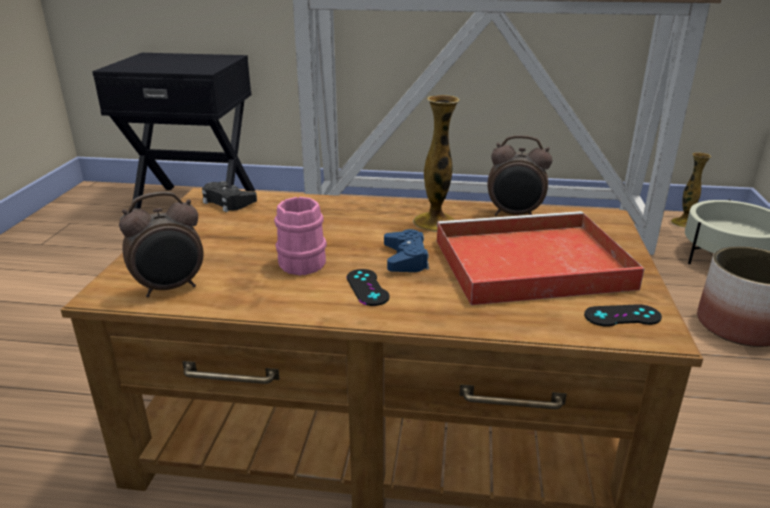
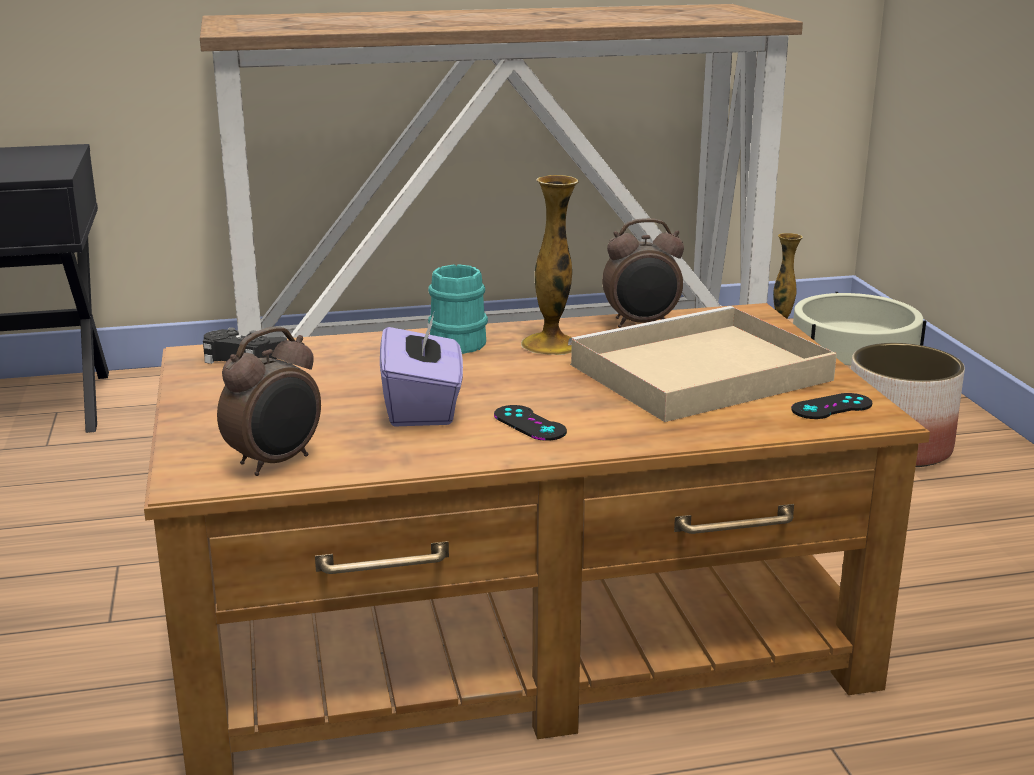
camera: 20 degrees left, 5 degrees down
(305, 260) = (423, 407): pink mug -> purple tissue box
(376, 210) = (461, 341): none -> turquoise mug
(406, 259) = (549, 388): blue game controller -> none
(527, 264) = (696, 374): red tray -> beige tray

